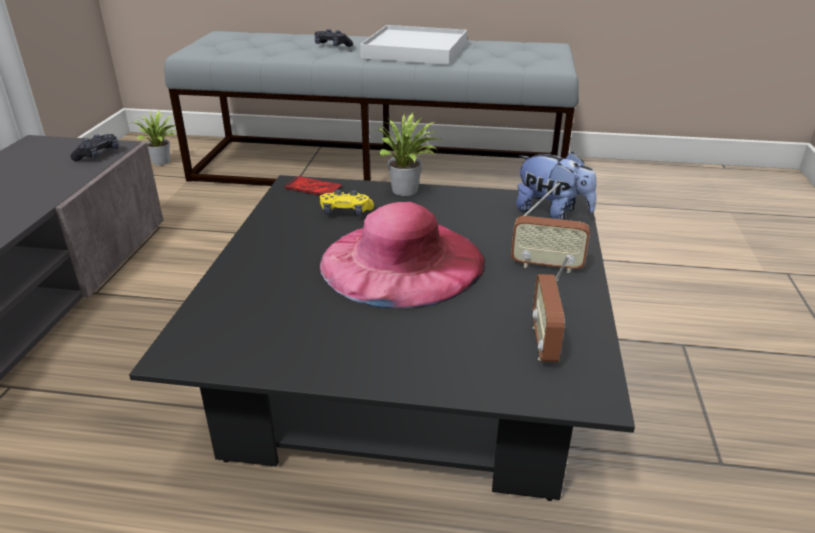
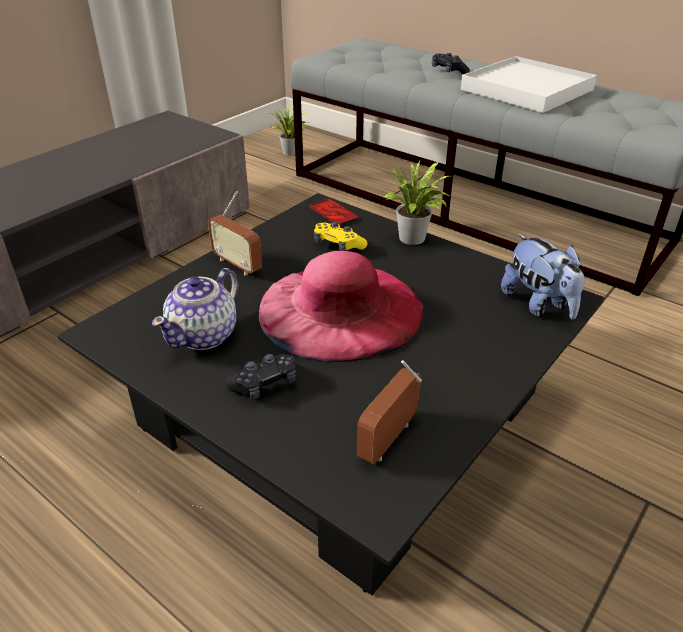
camera: 30 degrees right, 5 degrees up
(98, 155) = (198, 140): black game controller -> black game controller (264, 384)
(297, 321) = (204, 335): none -> teapot
(546, 265) = (472, 361): radio -> radio (237, 265)

